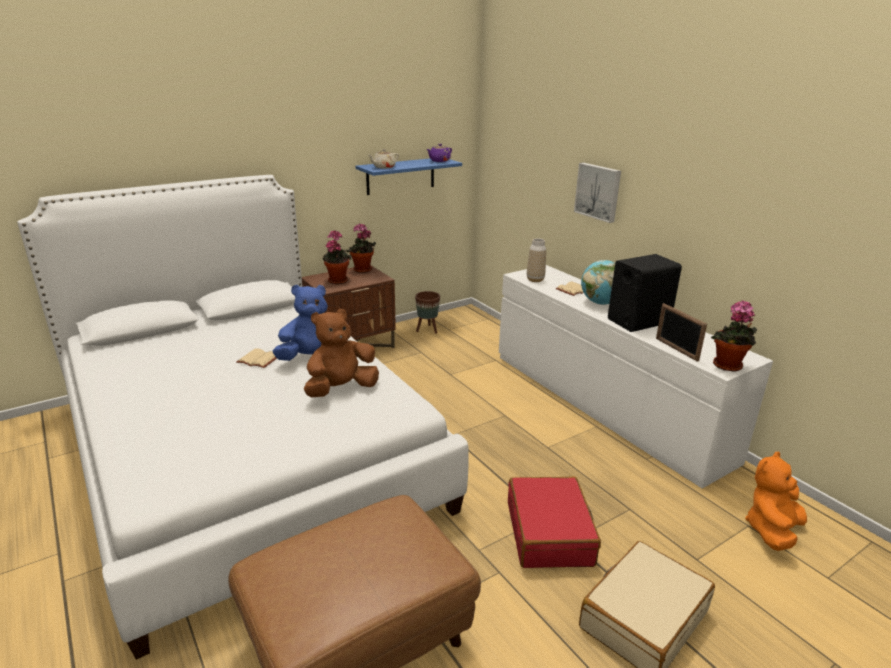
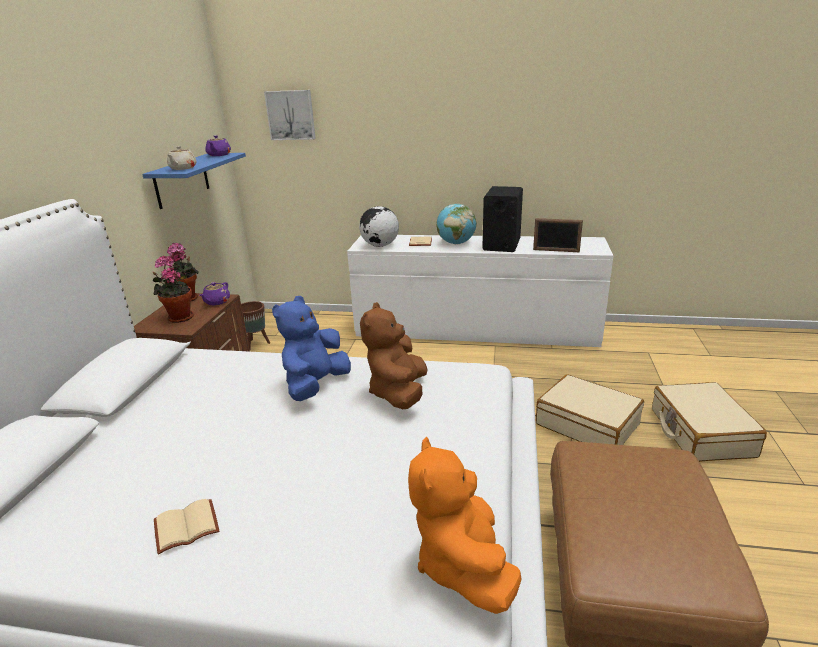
camera: 45 degrees left, 0 degrees up
(257, 360) = (260, 419): beige book -> beige book (185, 528)
(373, 279) = (216, 302): none -> purple teapot
(535, 280) = (380, 246): vase -> globe
(549, 533) = (587, 424): red suitcase -> beige suitcase
(598, 192) = (409, 149): picture -> picture (291, 115)
(727, 367) = (597, 248): potted plant -> none
(772, 530) = (659, 348): orange plush toy -> orange plush toy (462, 564)

